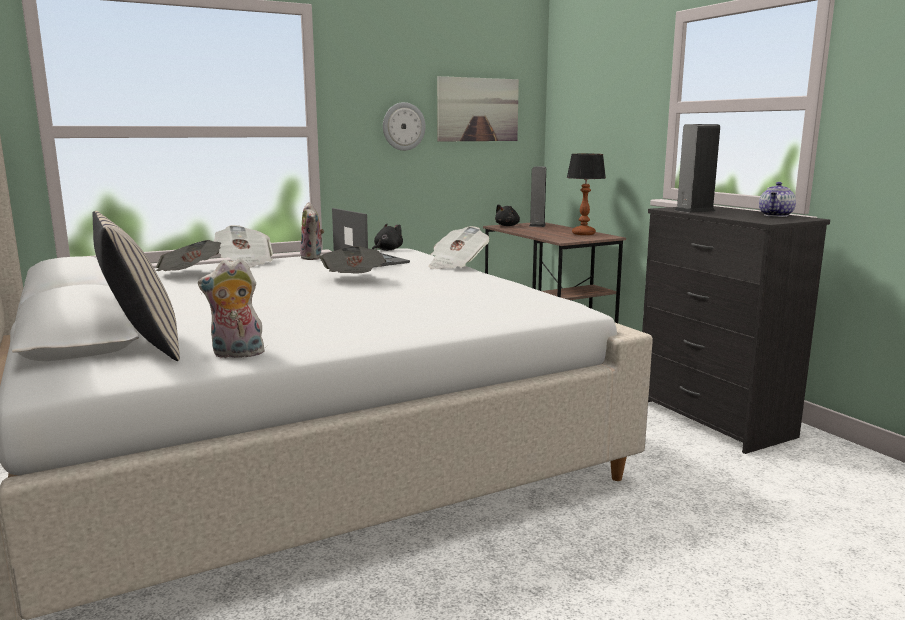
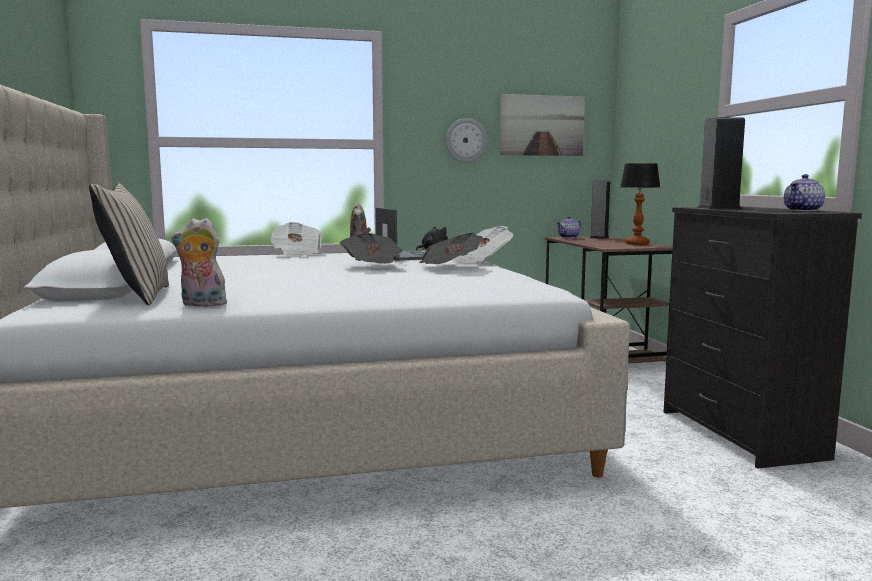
camera: 15 degrees right, 5 degrees down
(189, 274) = (241, 259): newspaper -> newspaper (450, 267)
(508, 226) = (568, 237): black plush toy -> teapot

